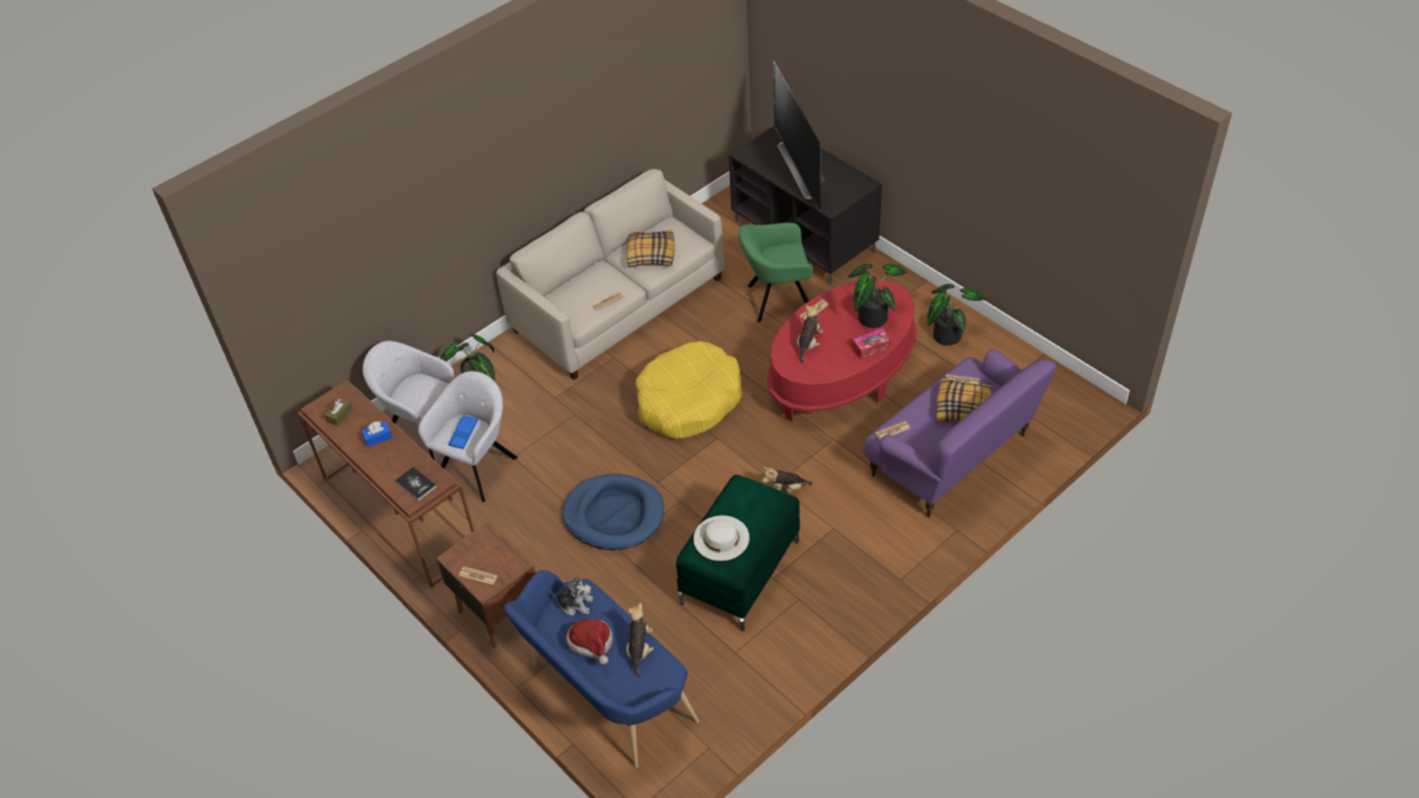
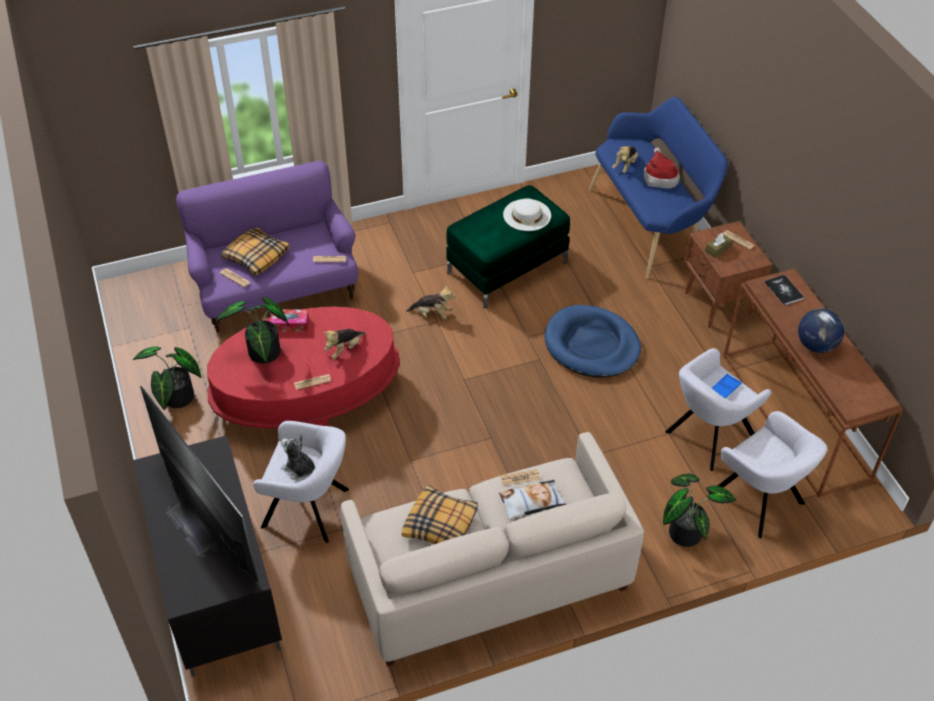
camera: 160 degrees left, 0 degrees up
(339, 415) = (855, 382): brown tissue box -> brown tissue box (717, 249)
(378, 437) = (816, 345): blue tissue box -> globe
(575, 604) = (663, 205): plush toy -> plush toy (299, 469)
(591, 288) = (531, 502): none -> pillow
(688, 401) = (471, 426): yellow dog bed -> none
(777, 299) = (309, 509): green armchair -> grey armchair
(802, 168) = (201, 522): television -> television turned 45 degrees counterclockwise

